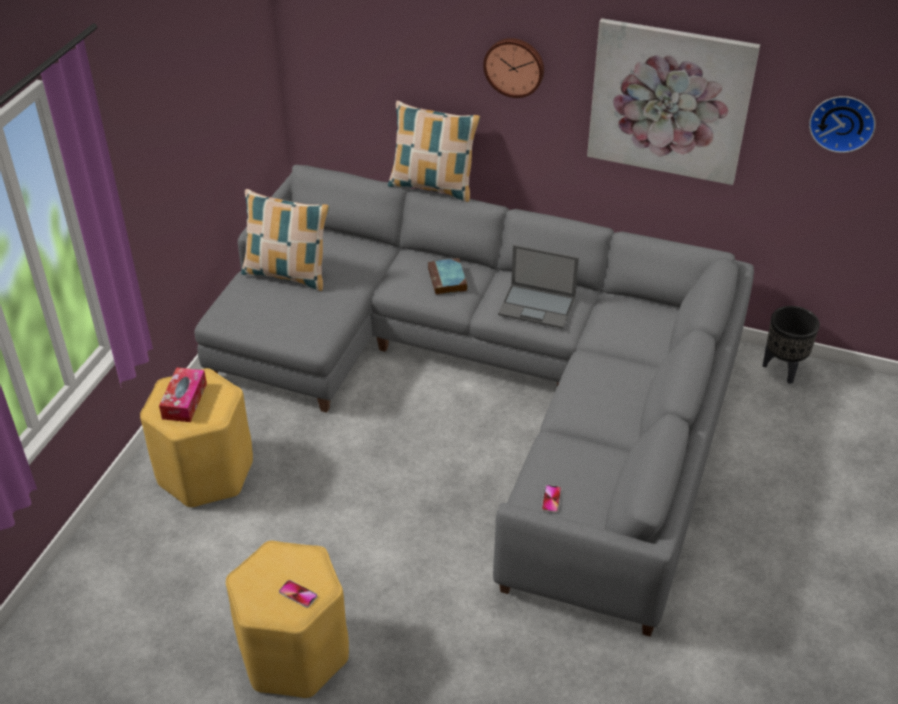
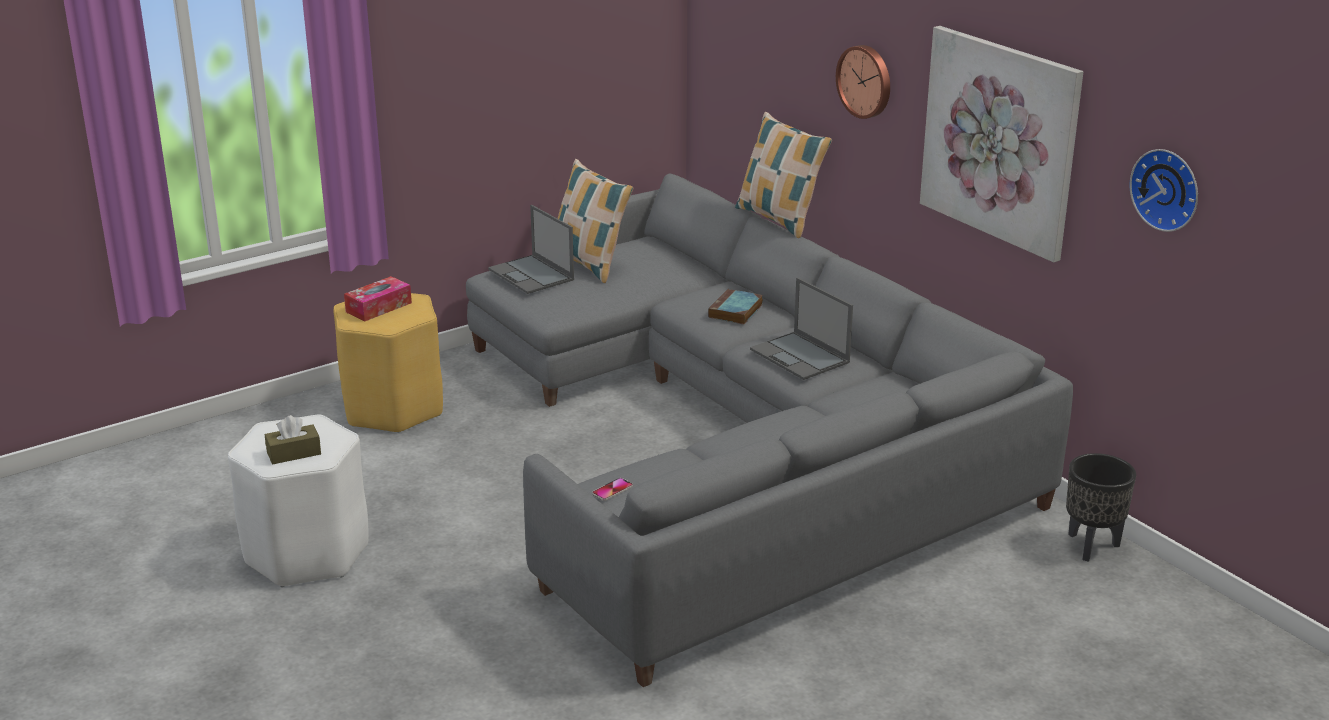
camera: 35 degrees right, 15 degrees down
(255, 305) = (532, 275): none -> laptop
(293, 653) = (306, 553): yellow stool -> white stool
(298, 594) = (294, 453): phone -> brown tissue box

